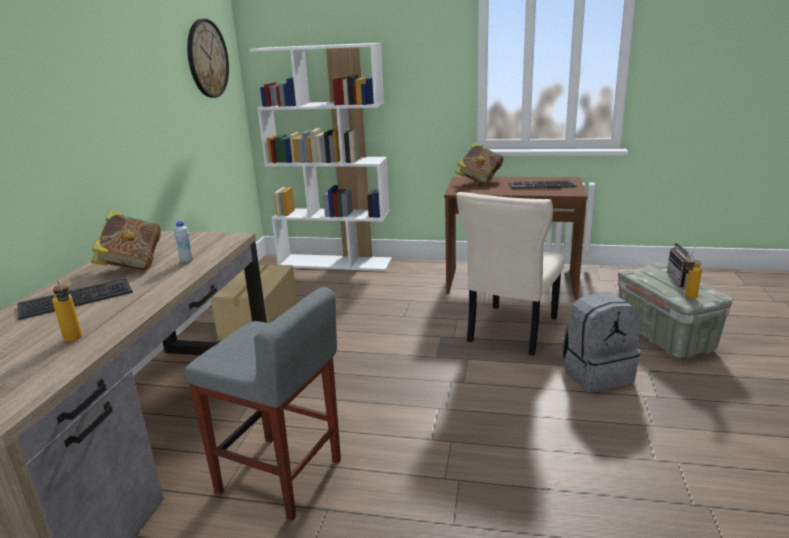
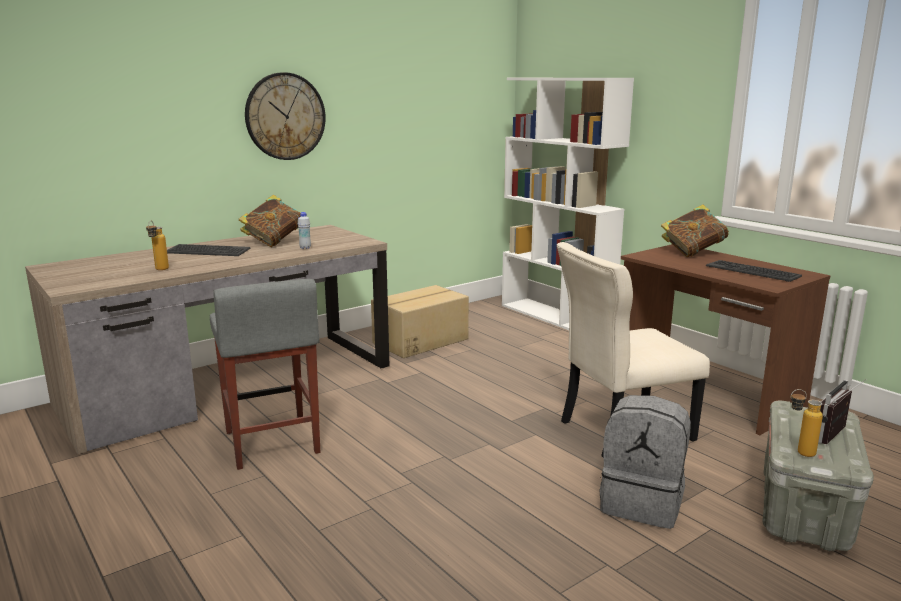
camera: 40 degrees right, 5 degrees down
(207, 59) = (461, 84): wall clock -> wall clock (285, 116)

